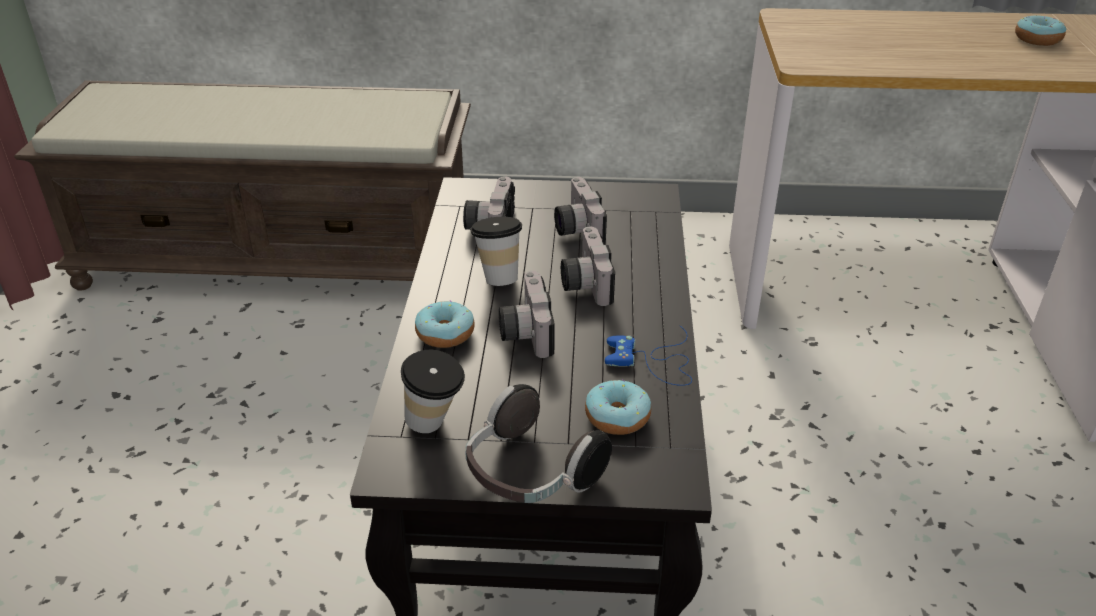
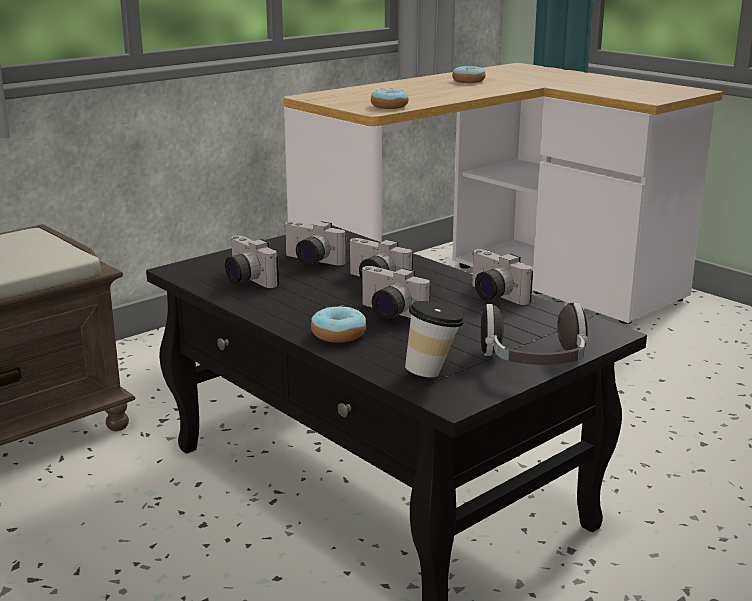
camera: 45 degrees left, 15 degrees down
(498, 276) = (310, 298): cup -> none
(617, 417) = (525, 323): donut -> donut (389, 106)
(654, 362) = (492, 296): blue game controller -> camera

